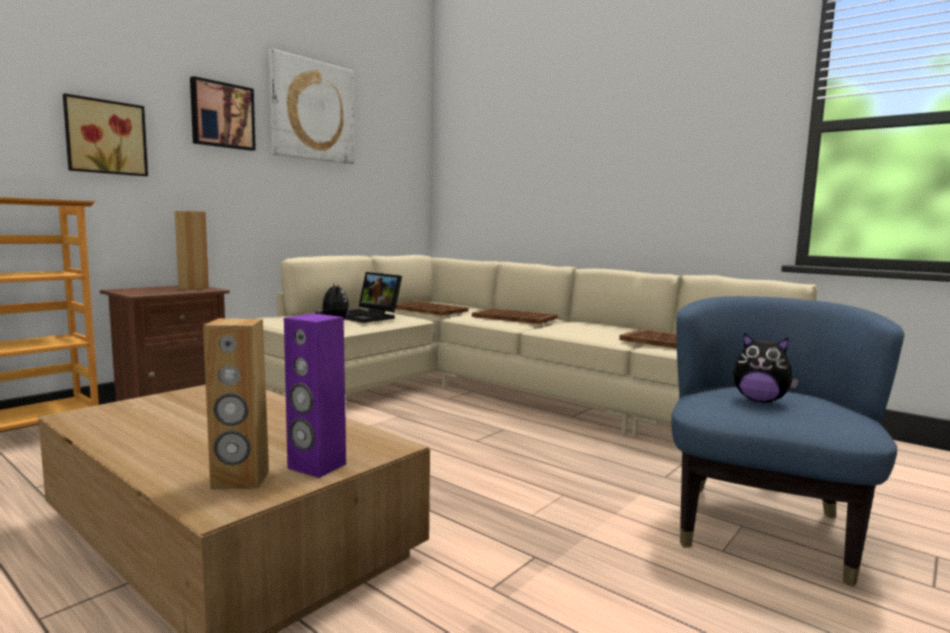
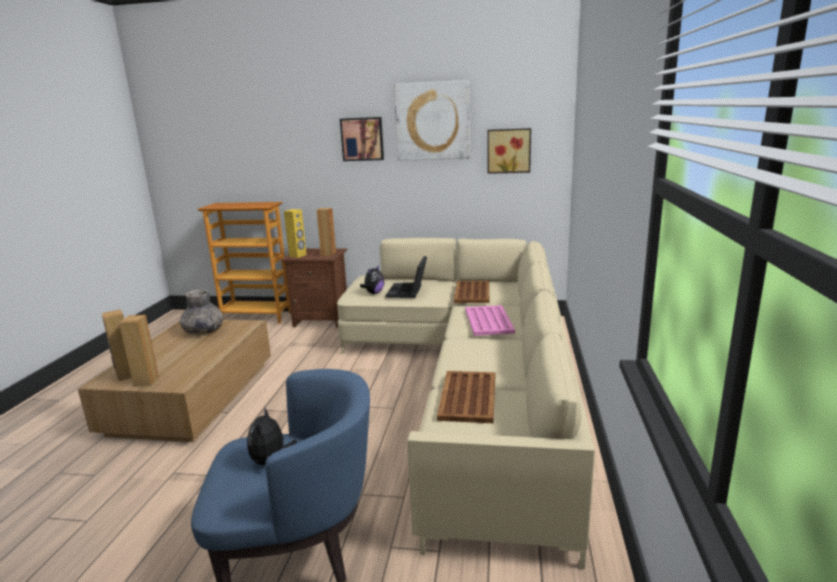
camera: 60 degrees right, 10 degrees up
(105, 137) = (297, 164): picture -> picture (508, 151)
(145, 292) = (298, 255): none -> yellow speaker
(171, 410) = (203, 332): none -> grey vase
(316, 466) = (146, 381): purple speaker -> brown speaker
(513, 317) = (488, 321): brown tray -> pink tray

